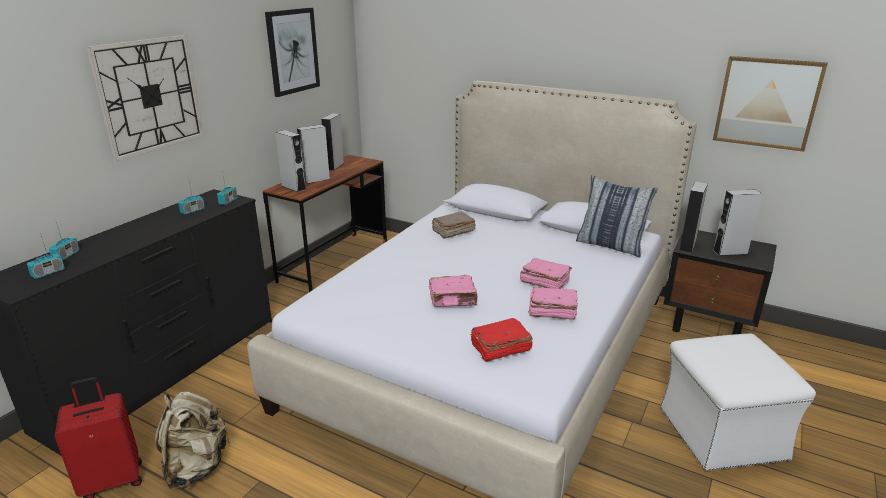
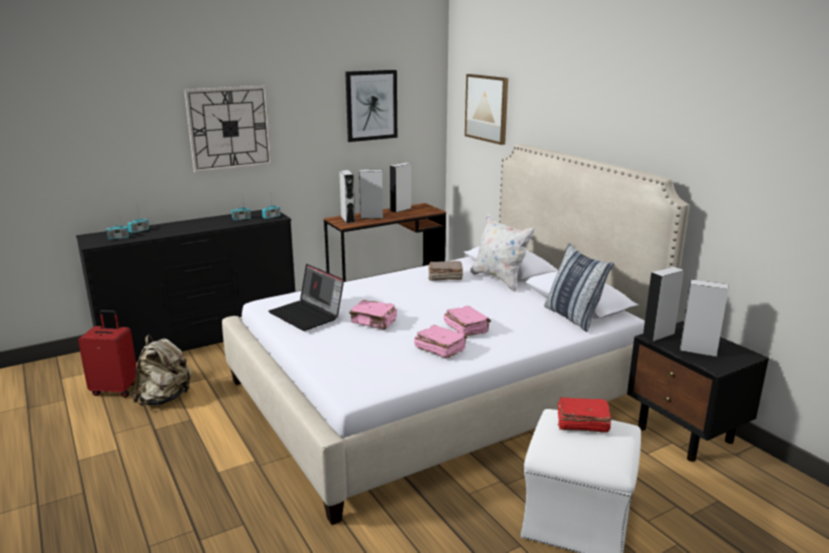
camera: 30 degrees right, 5 degrees down
(376, 311) = (308, 315): none -> laptop
(499, 348) = (361, 361): red book -> red book (581, 423)
(504, 223) = (499, 280): none -> white pillow
(767, 103) = (761, 190): picture -> picture (487, 108)

